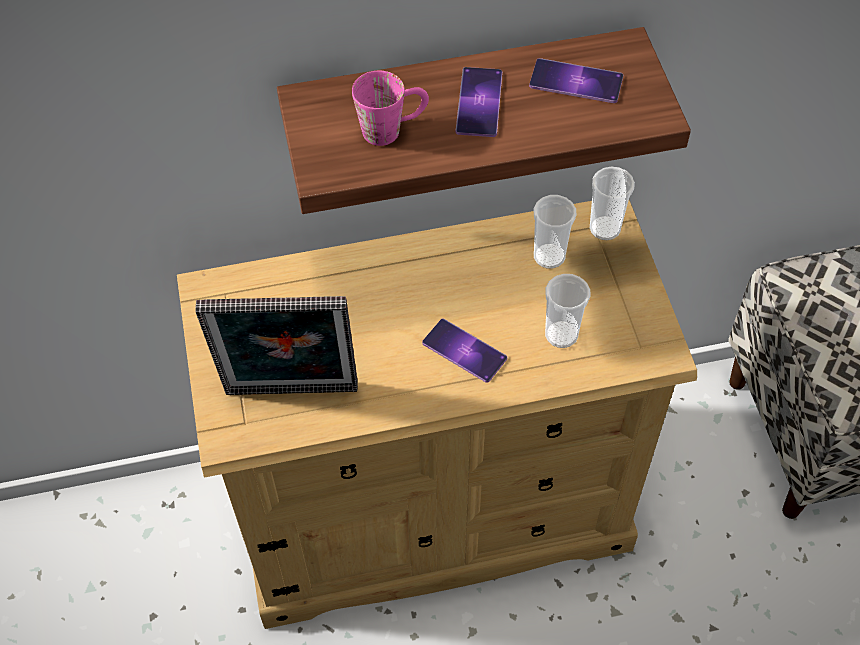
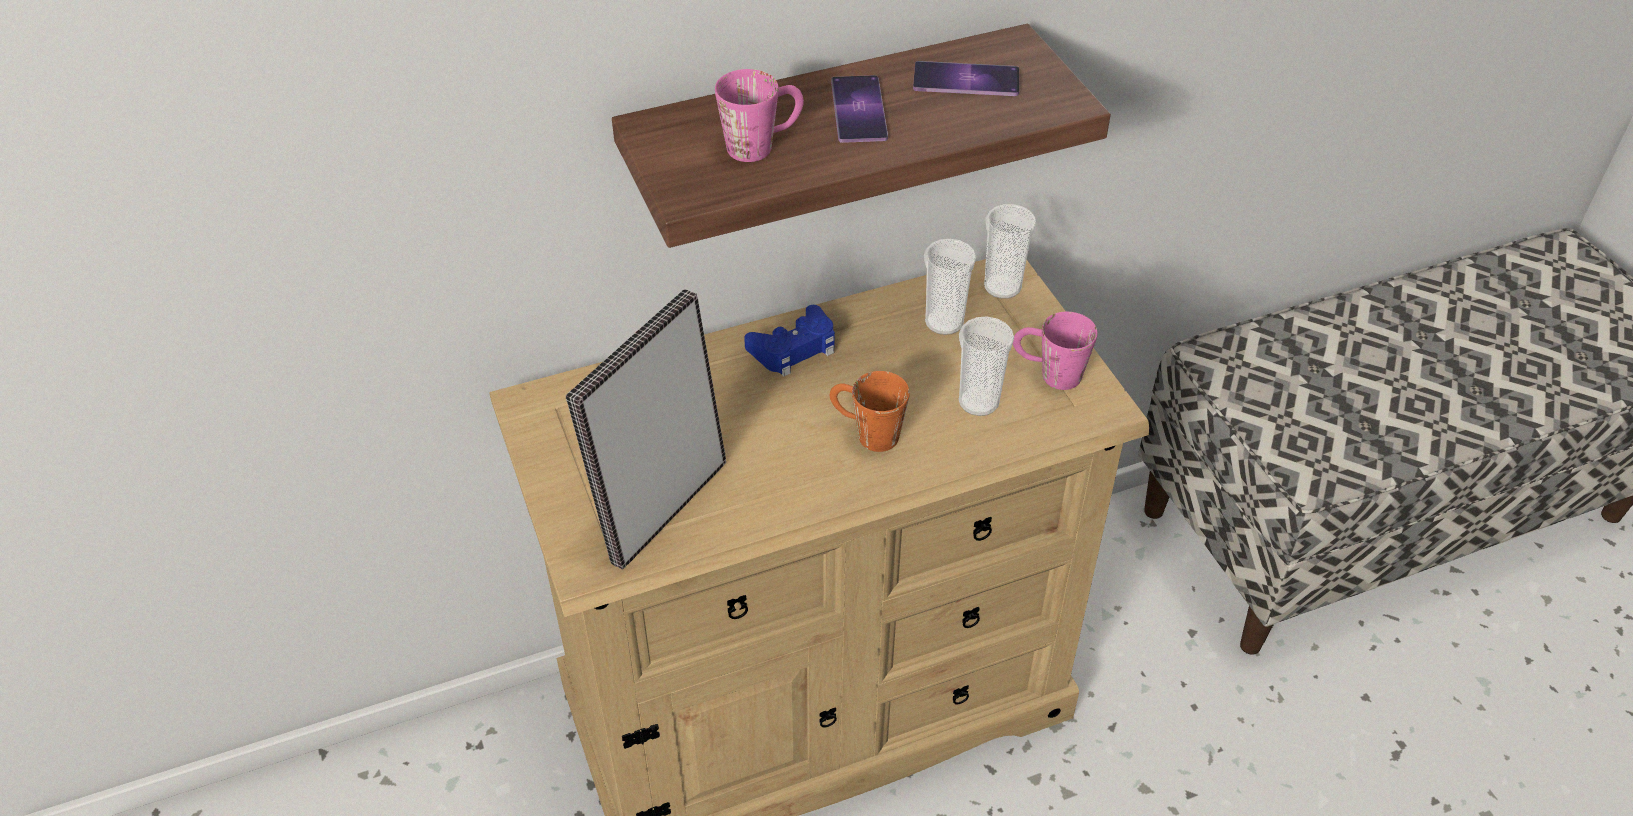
camera: 10 degrees left, 10 degrees down
(291, 396) = (661, 507): picture frame -> picture frame turned 135 degrees clockwise
(422, 265) = (794, 348): none -> blue game controller
(464, 350) = (865, 432): phone -> orange mug
(624, 315) = (1048, 373): none -> pink mug

